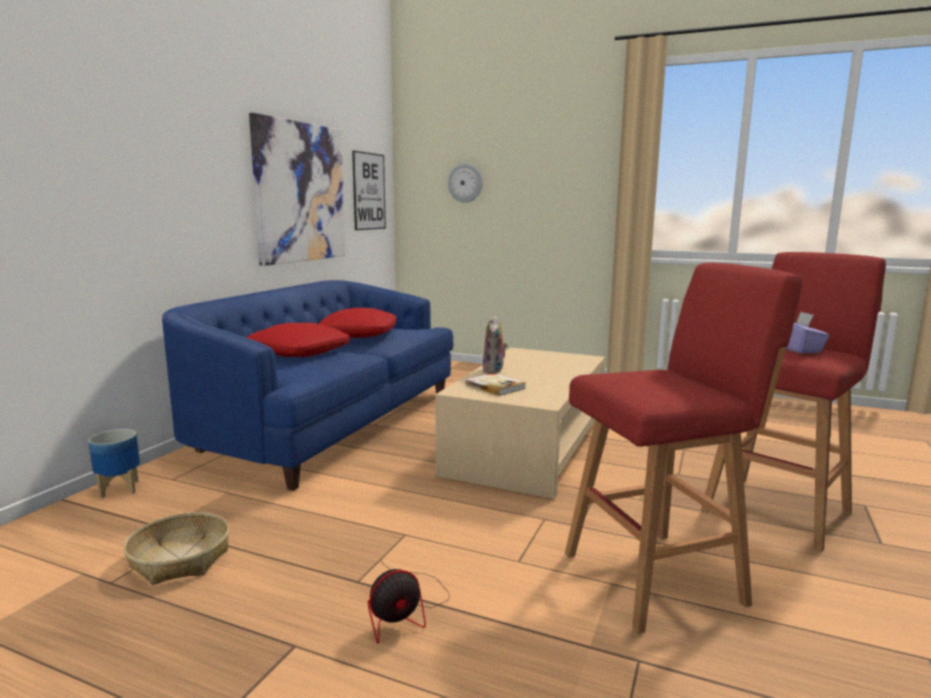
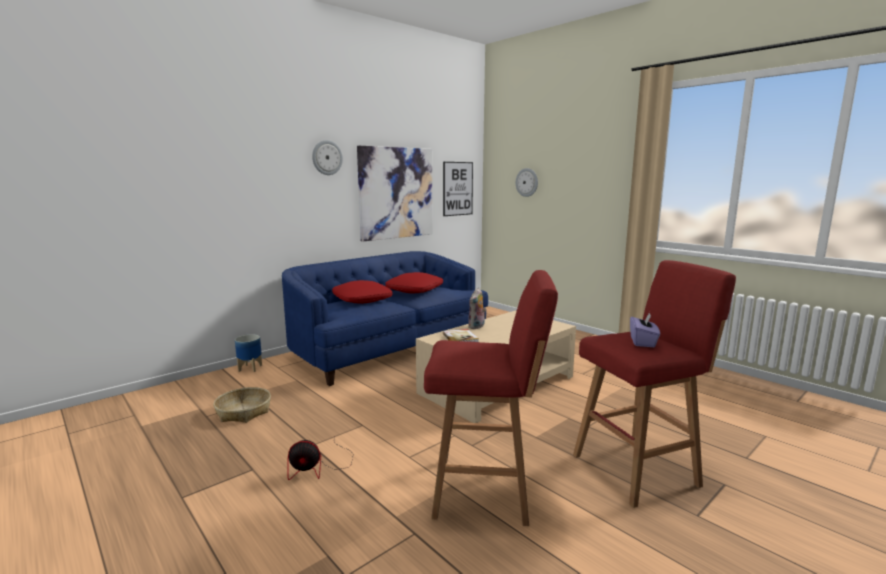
camera: 25 degrees right, 0 degrees up
(209, 127) = (327, 157): none -> wall clock

